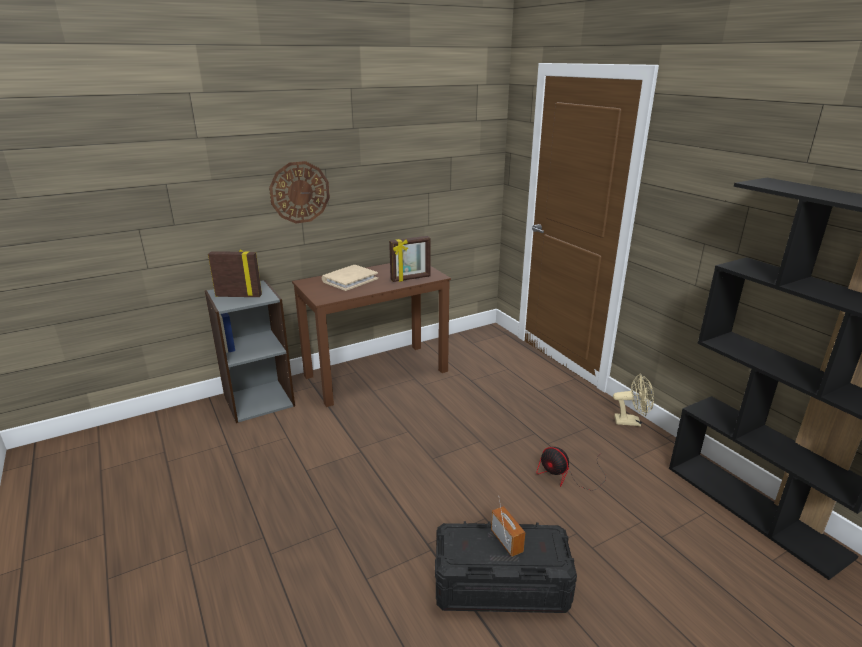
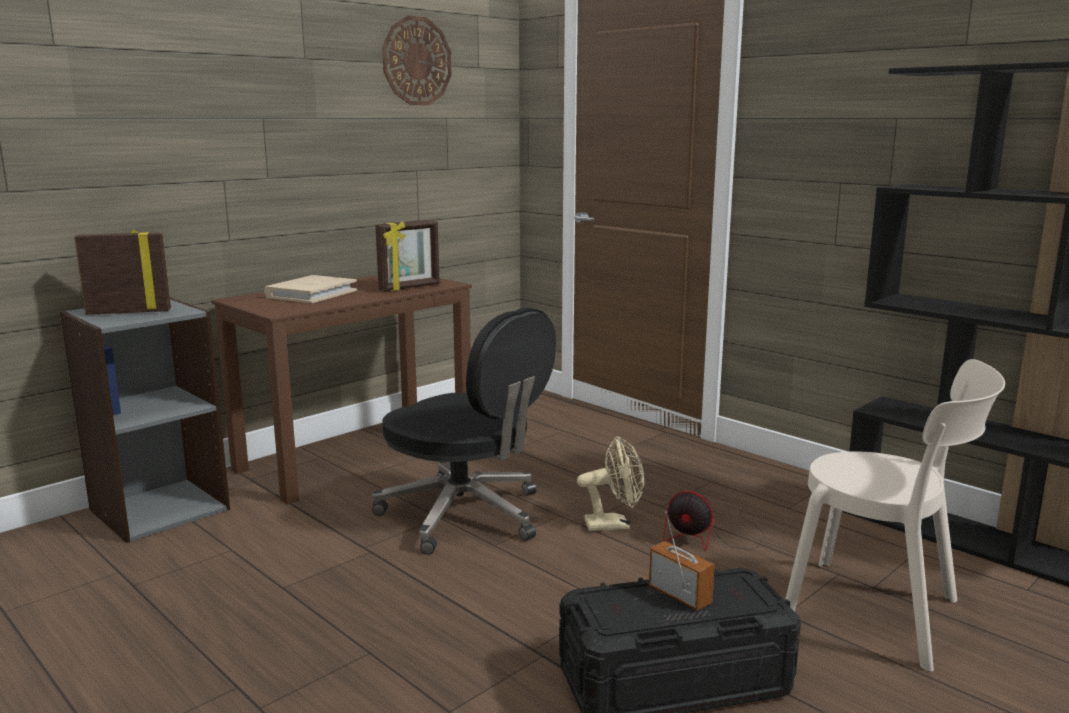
camera: 15 degrees left, 10 degrees down
(299, 192) = (223, 152): wall clock -> wall clock (417, 61)
(423, 432) = (465, 515): none -> black office chair
(631, 421) = (767, 469): beige fan -> beige fan (614, 524)
(656, 561) = (880, 614): none -> beige chair

